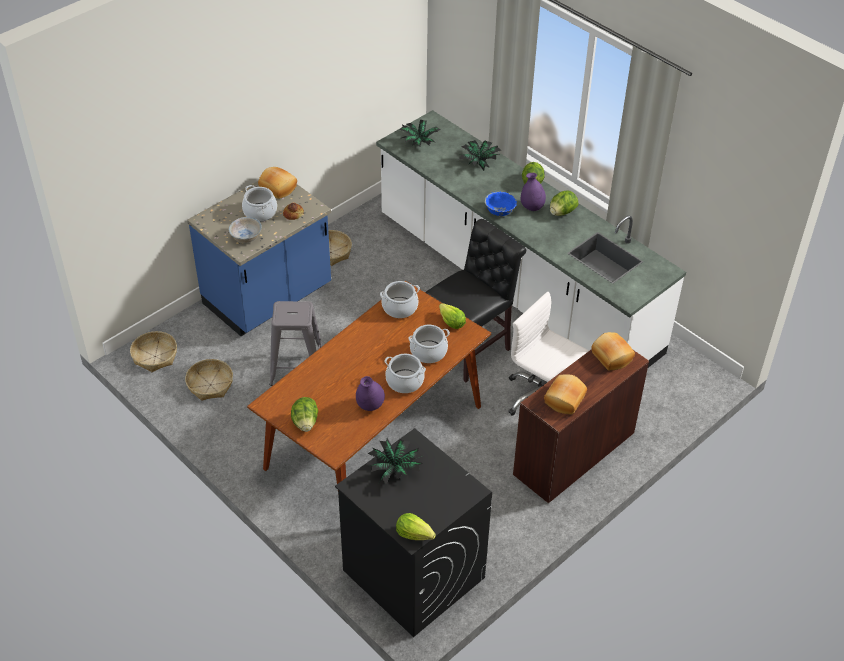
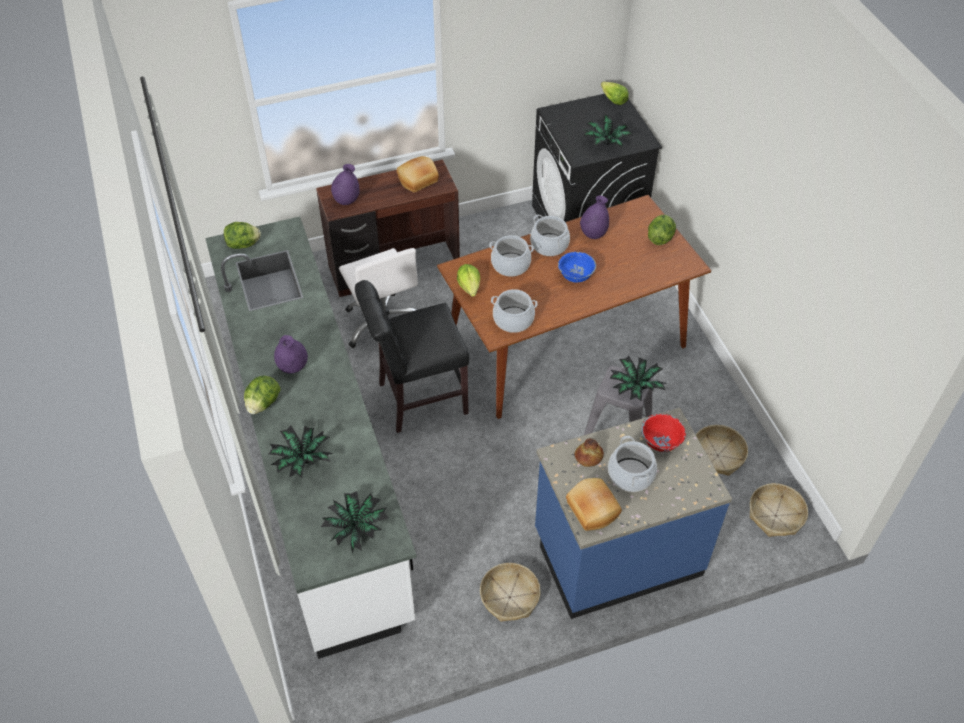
camera: 155 degrees left, 5 degrees up
(246, 237) = (660, 441): white bowl -> red bowl
(283, 314) = (635, 387): none -> potted plant
(499, 211) = (333, 376): blue bowl -> blue bowl (576, 275)
(562, 212) = (265, 348): lettuce -> lettuce (243, 244)
(611, 357) = (347, 200): bread -> purple vase

